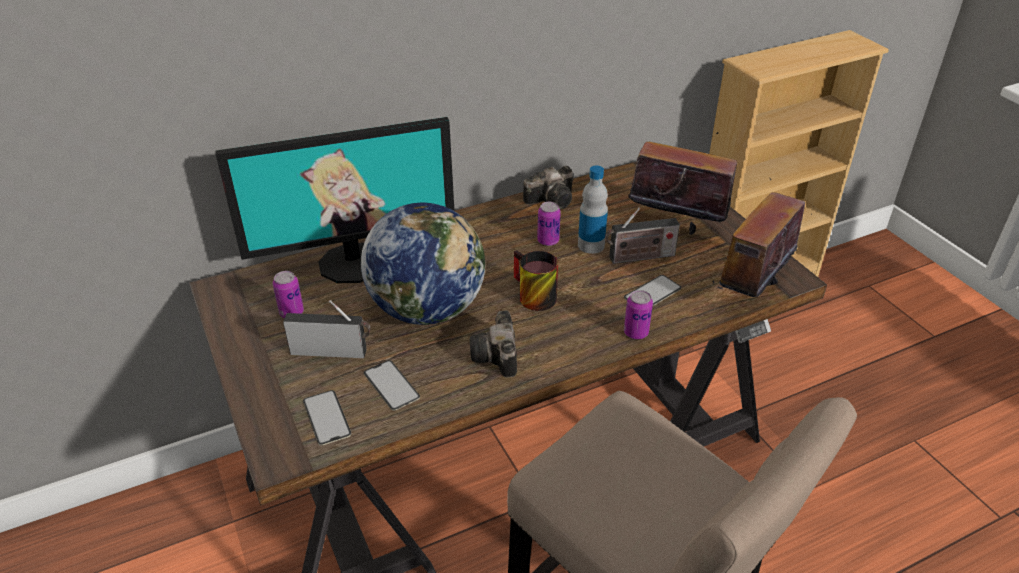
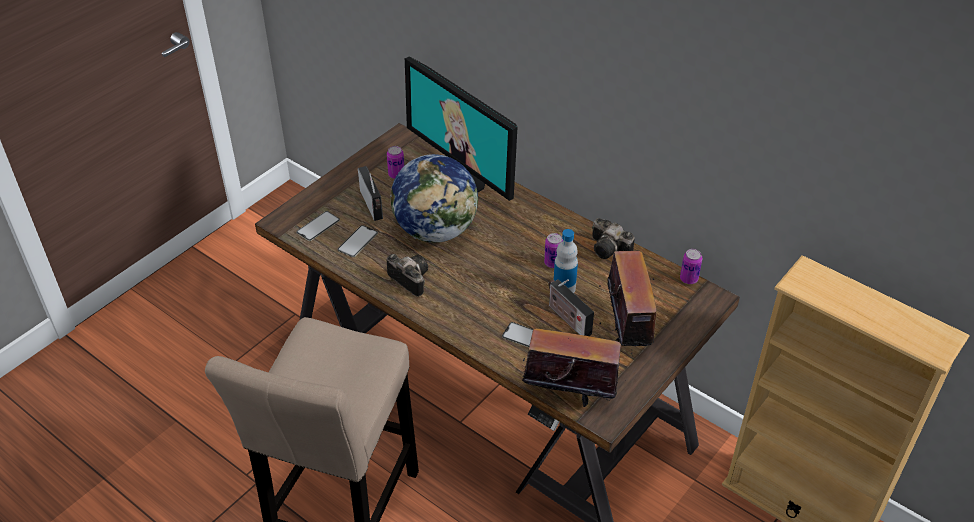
camera: 65 degrees right, 5 degrees up
(497, 357) = (408, 279): camera -> camera turned 75 degrees clockwise
(530, 296) = (481, 274): mug -> none
(636, 333) = (475, 339): can -> can (688, 279)

